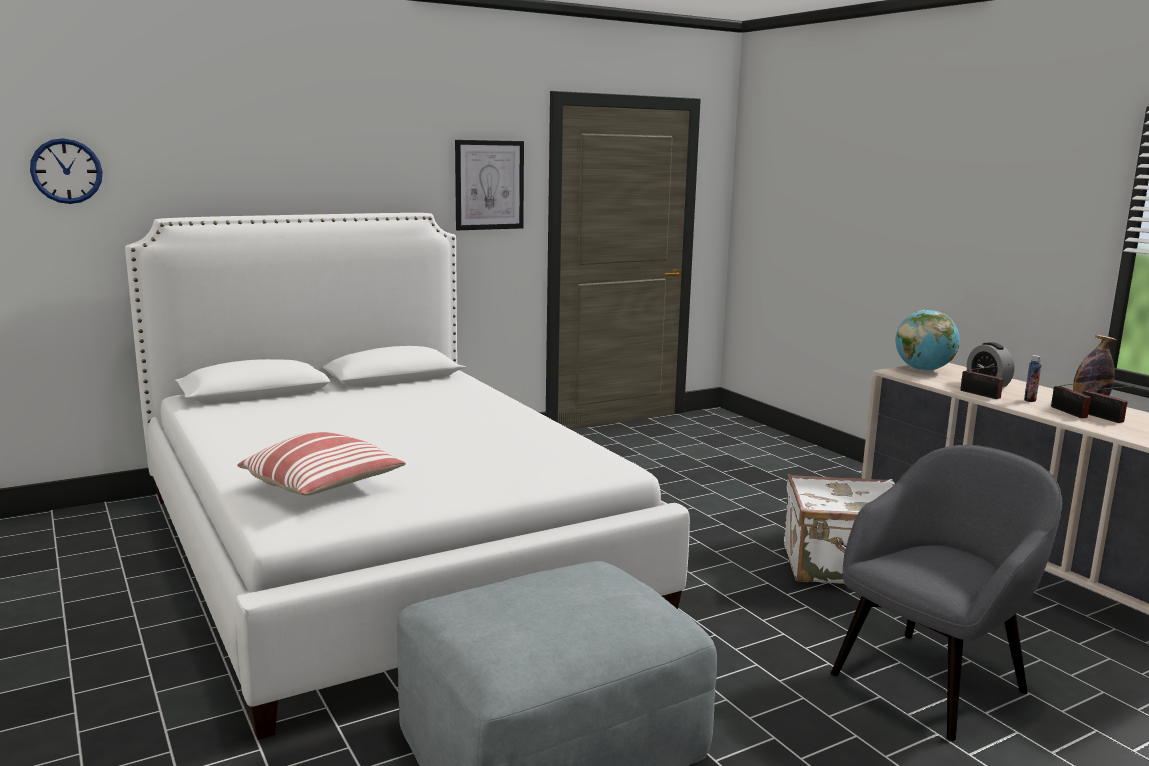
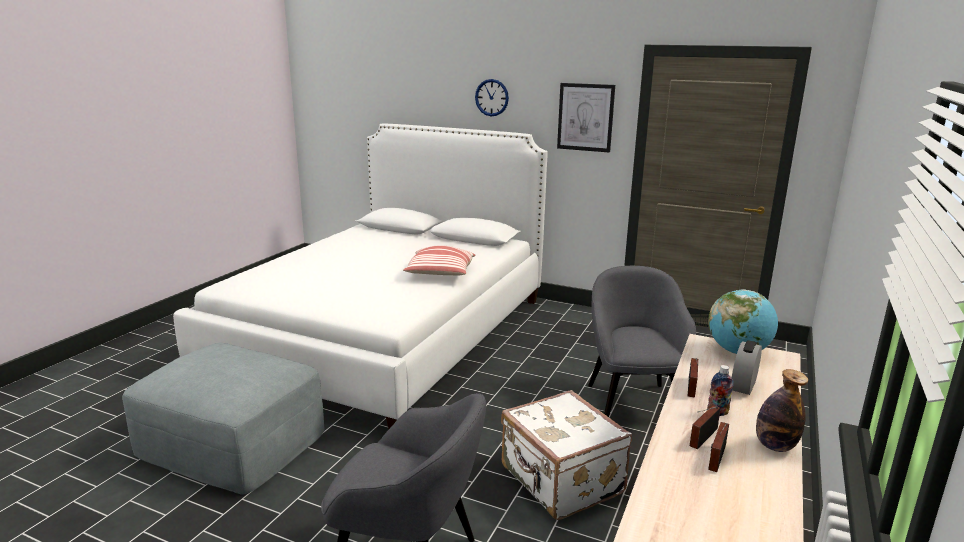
camera: 55 degrees right, 5 degrees up
(66, 171) = (353, 95): wall clock -> wall clock (492, 97)
(324, 486) = (276, 276): pillow -> pillow (440, 274)
(737, 493) = (632, 402): none -> grey armchair

